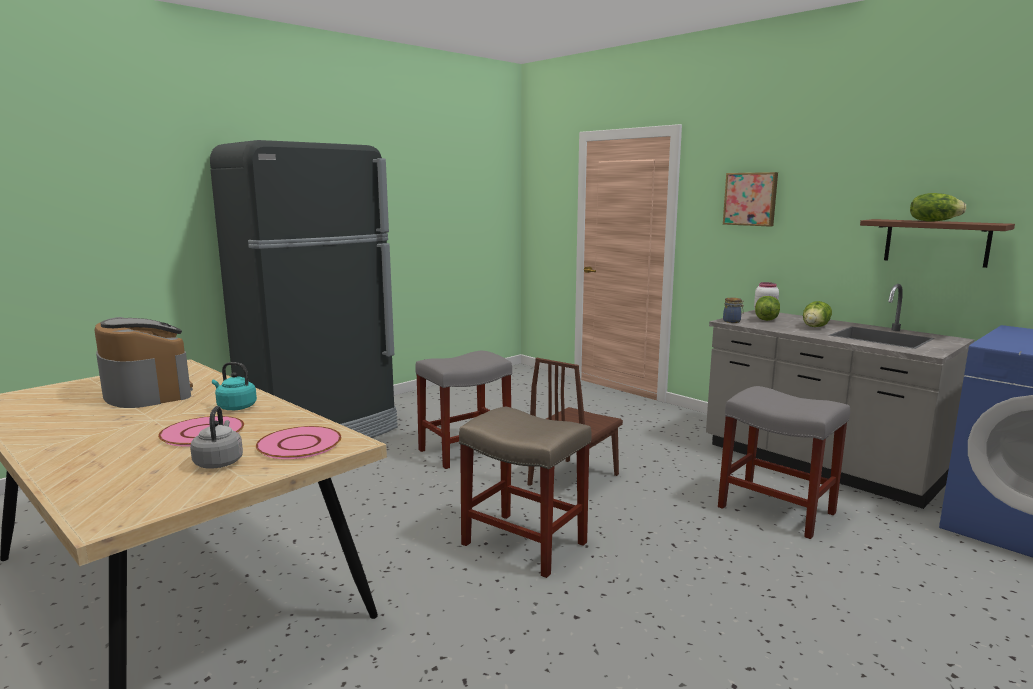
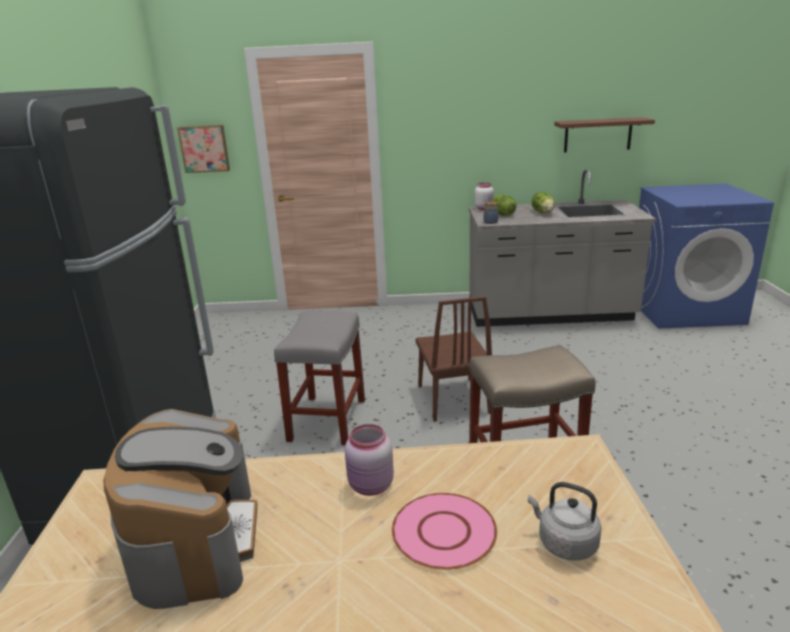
camera: 45 degrees left, 10 degrees up
(147, 392) = (195, 540): coffee machine -> coffee machine turned 75 degrees clockwise
(235, 407) = (370, 486): turquoise kettle -> pink jar
(299, 444) = (555, 479): pink plate -> none
(751, 199) = (452, 111): picture -> picture (204, 148)
(778, 510) = (589, 356): grey stool -> none
(933, 221) = (603, 120): lettuce -> none

